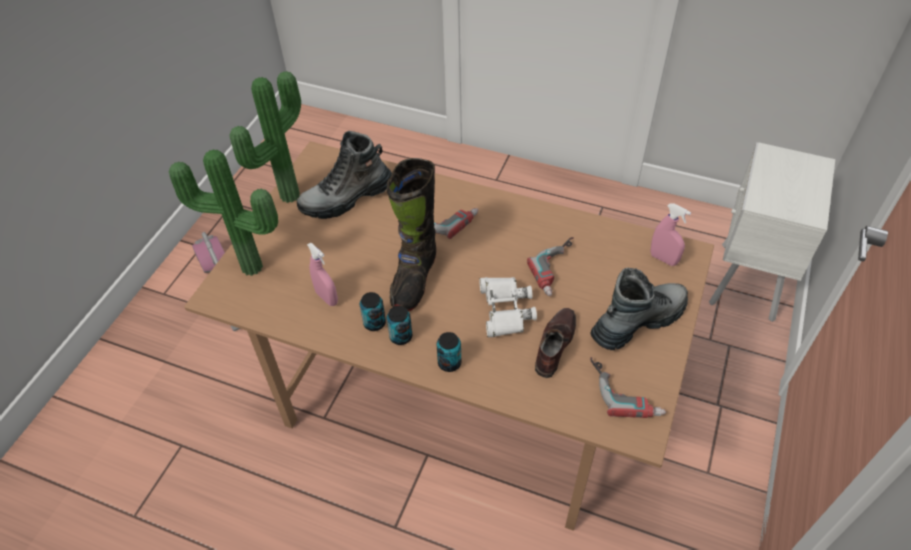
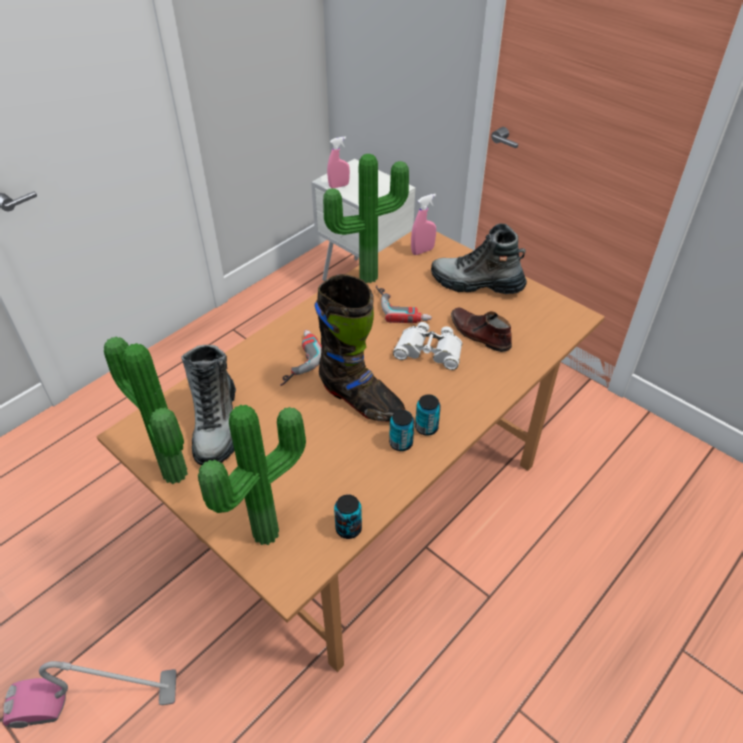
camera: 70 degrees left, 5 degrees down
(327, 298) = (349, 474): pink spray bottle -> pink spray bottle (339, 186)
(449, 363) = (471, 402): can -> can (348, 529)
(591, 227) = (366, 275): none -> potted plant
(626, 390) = (536, 311): power drill -> none
(638, 321) = (476, 283): boot -> boot turned 60 degrees counterclockwise

